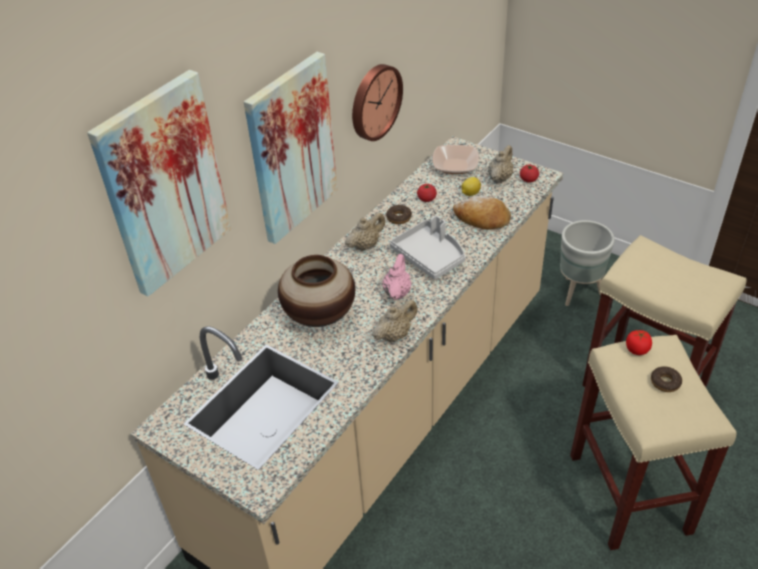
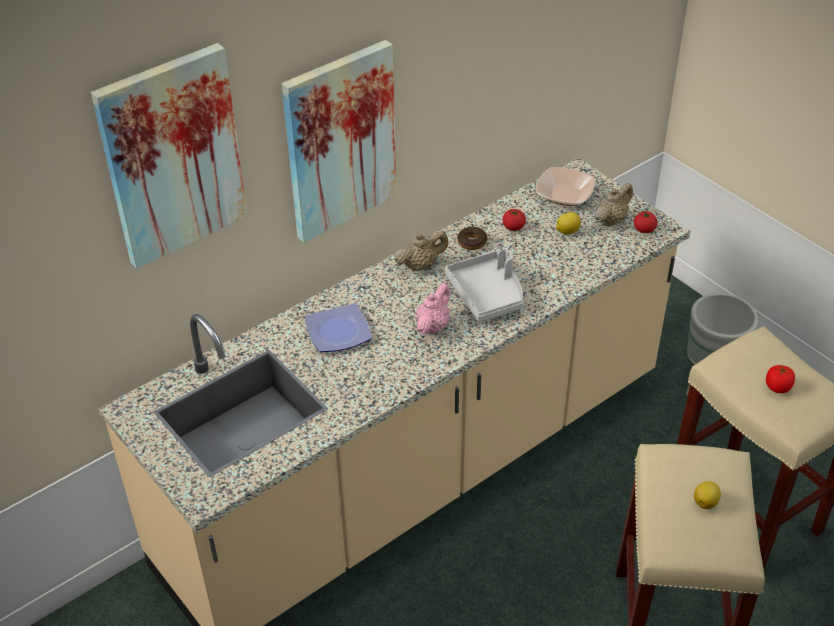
camera: 15 degrees right, 0 degrees up
(319, 316) = (337, 333): vase -> plate
(374, 101) = (463, 103): wall clock -> none
(395, 335) = (409, 372): beige teapot -> none
(482, 219) = (566, 265): bread -> none
(637, 349) = (690, 457): tomato -> tomato (778, 387)
(665, 382) = (705, 502): donut -> lemon

